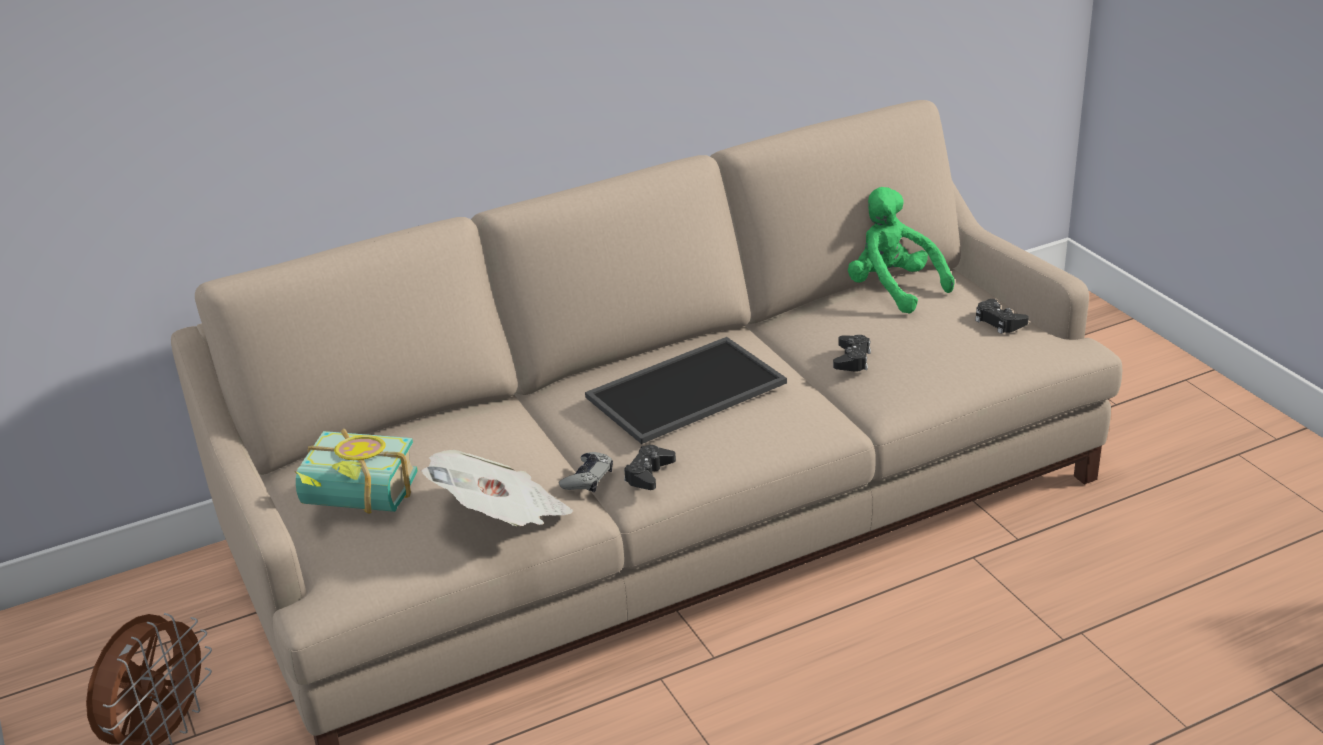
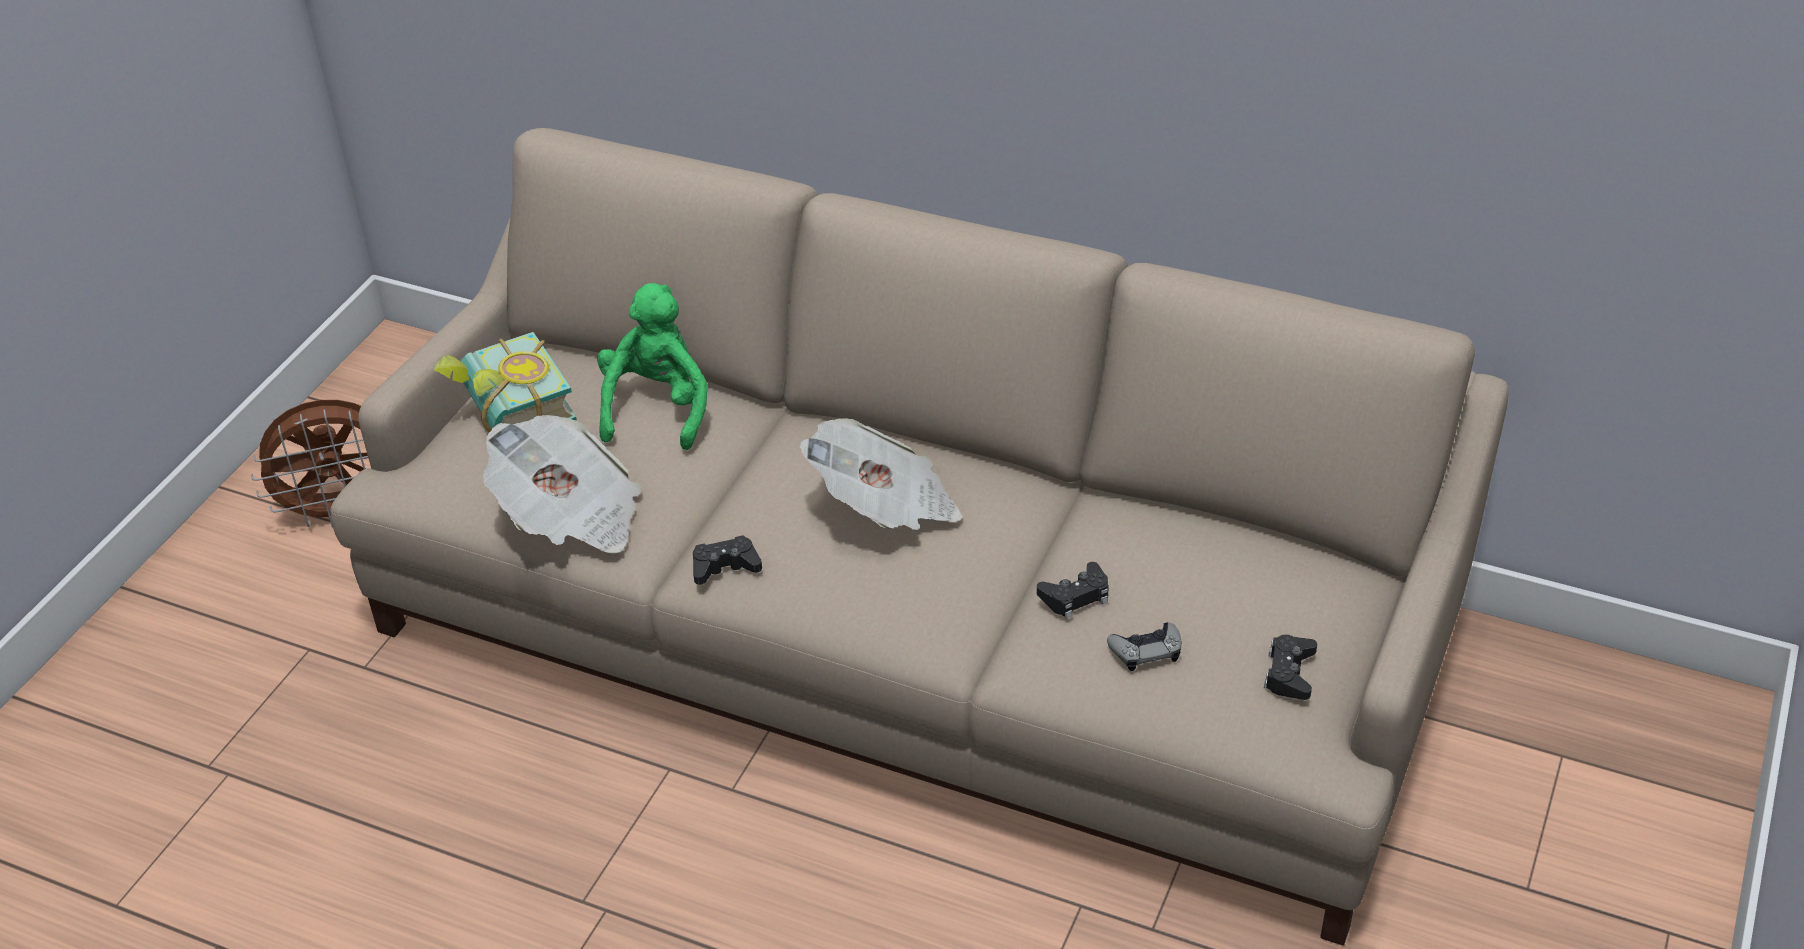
camera: 50 degrees right, 10 degrees up
(587, 477) = (685, 531): grey game controller -> grey game controller (1146, 650)
(686, 388) = (885, 507): tray -> newspaper
(892, 289) = (1257, 550): green plush toy -> green plush toy (657, 408)

